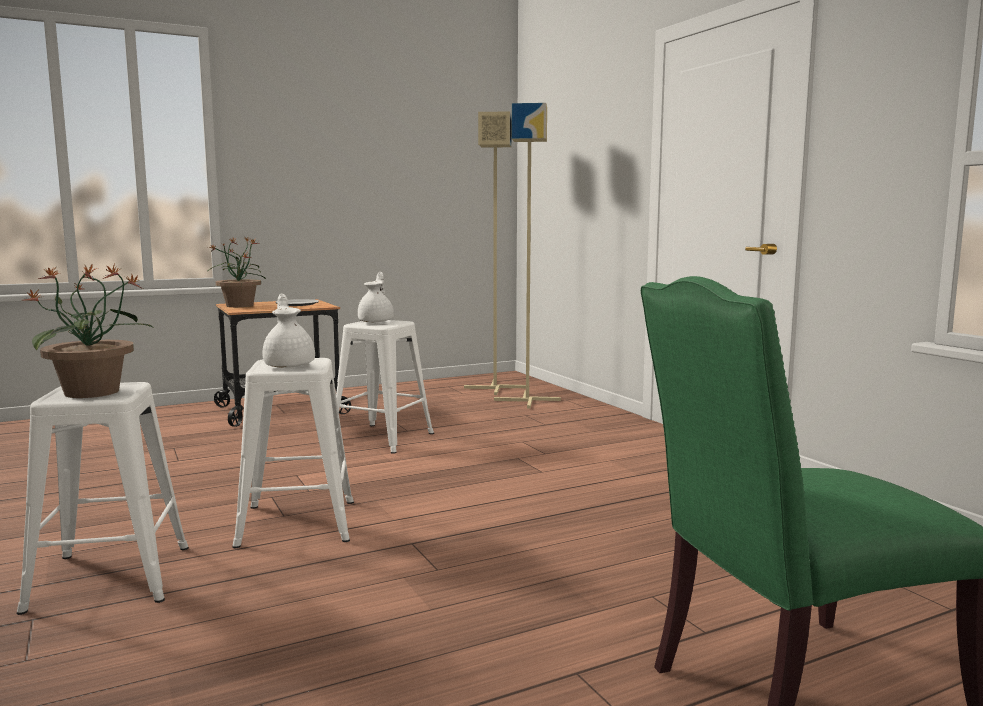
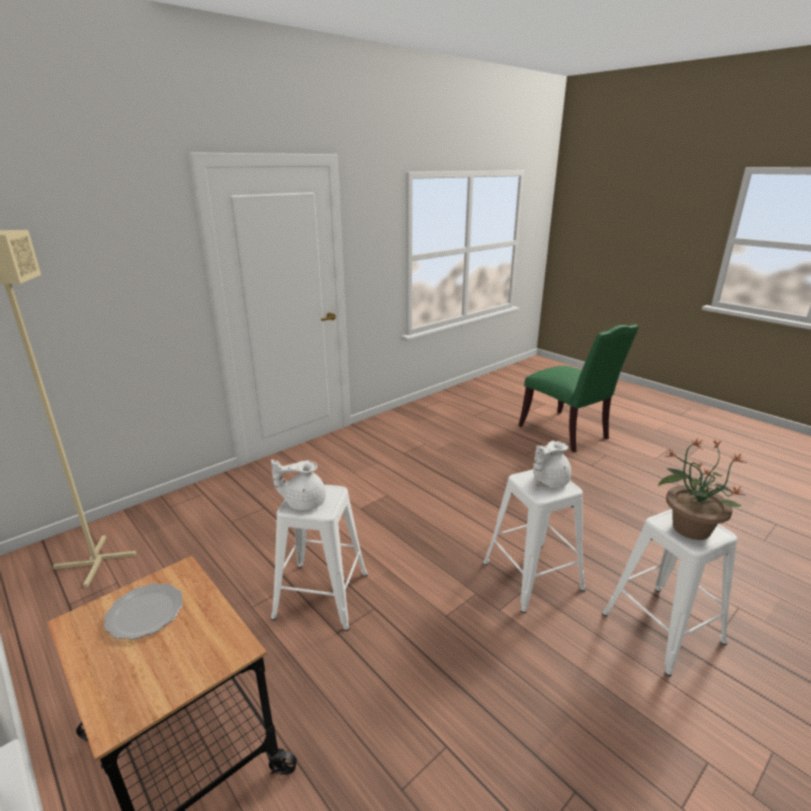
camera: 105 degrees left, 15 degrees up
(239, 305) = (153, 688): potted plant -> none
(528, 400) = (168, 528): beige floor lamp -> none

